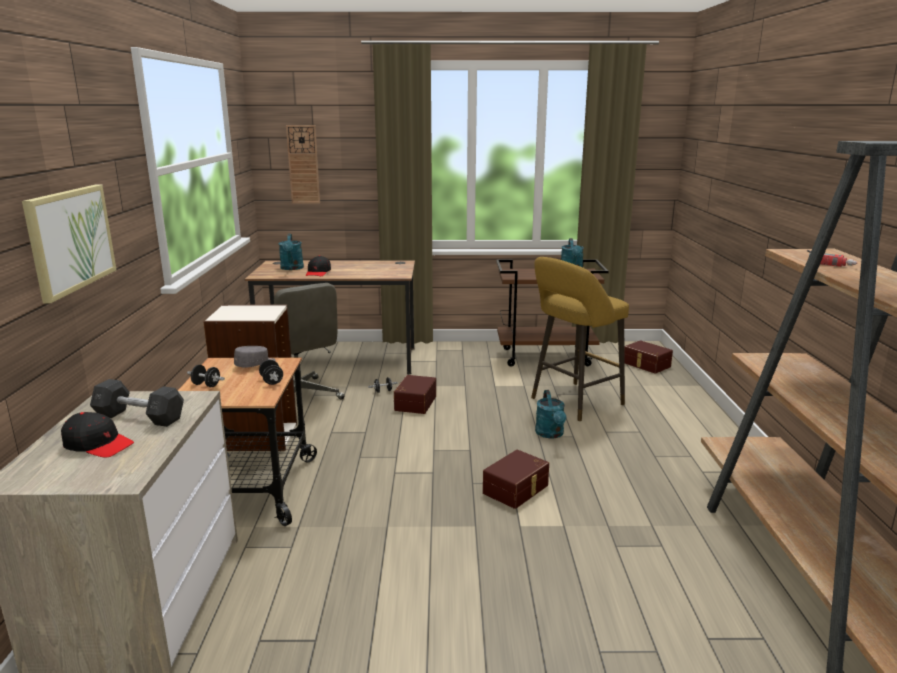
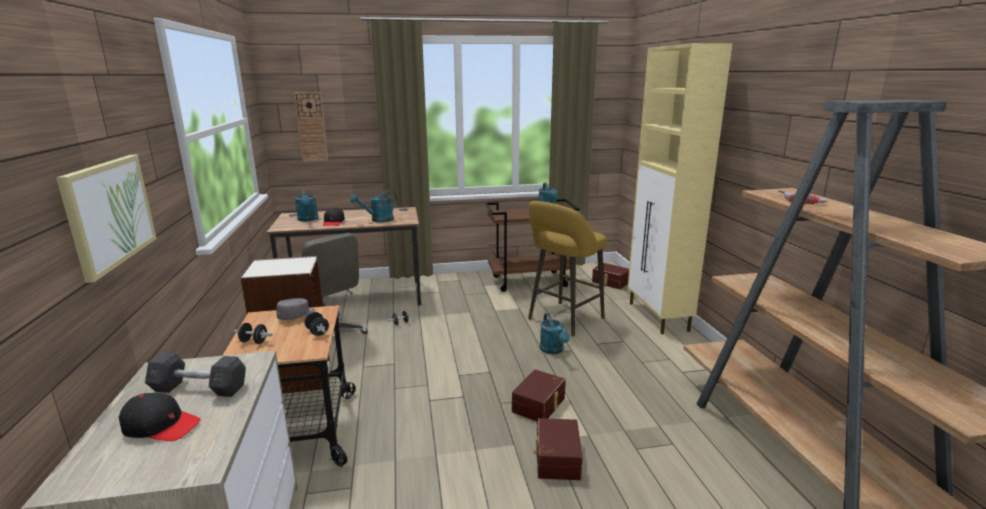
camera: 10 degrees left, 0 degrees up
(367, 272) = (378, 220): none -> turquoise watering can
(414, 403) = (430, 332): brown storage box -> brown storage box (556, 458)
(693, 408) = (658, 317): none -> beige cabinet

